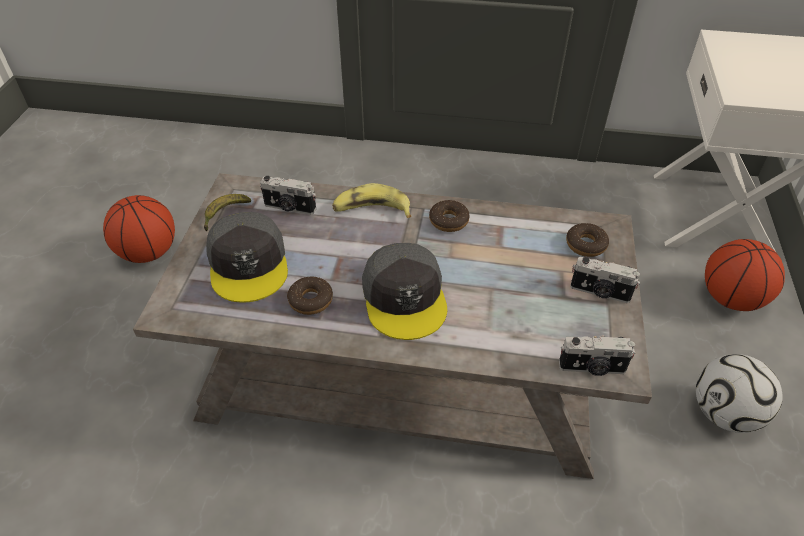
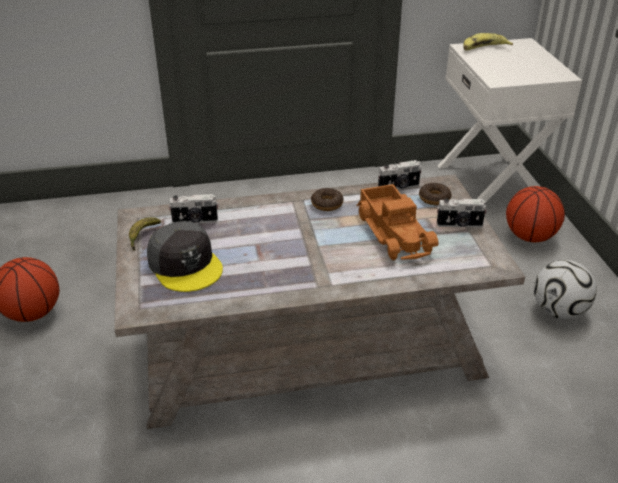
camera: 20 degrees left, 10 degrees down
(311, 300) = (251, 277): donut -> none
(371, 210) = (263, 209): banana -> banana (483, 48)
(405, 297) = (323, 258): grey cap -> none
(512, 282) = (395, 232): none -> toy truck
(592, 368) = (478, 270): camera -> camera (399, 187)

